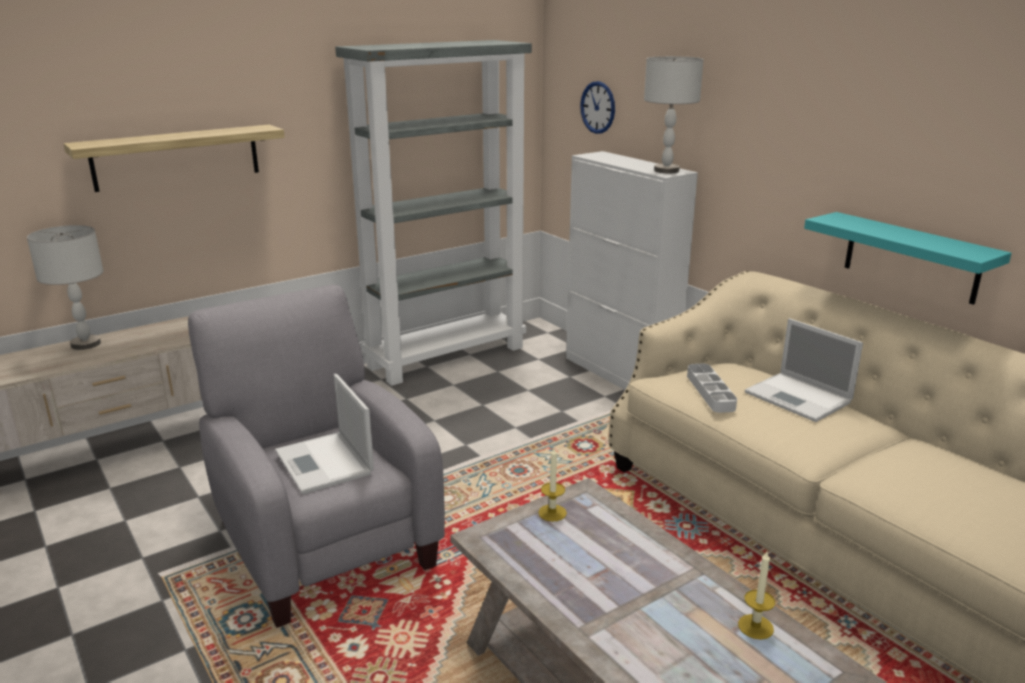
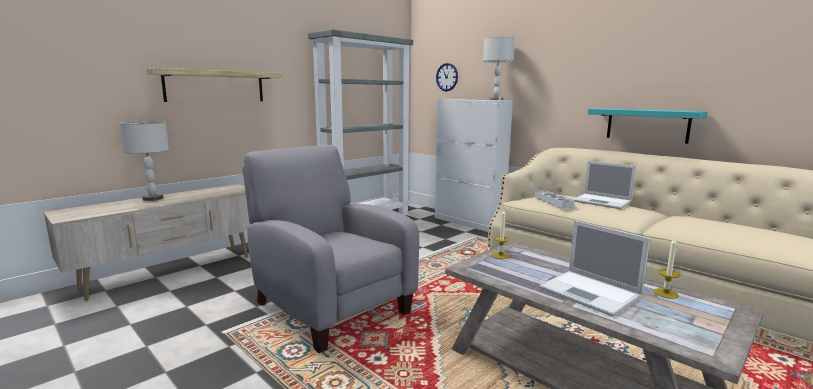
camera: 10 degrees left, 10 degrees down
(325, 463) = (342, 243): laptop -> laptop (591, 293)

